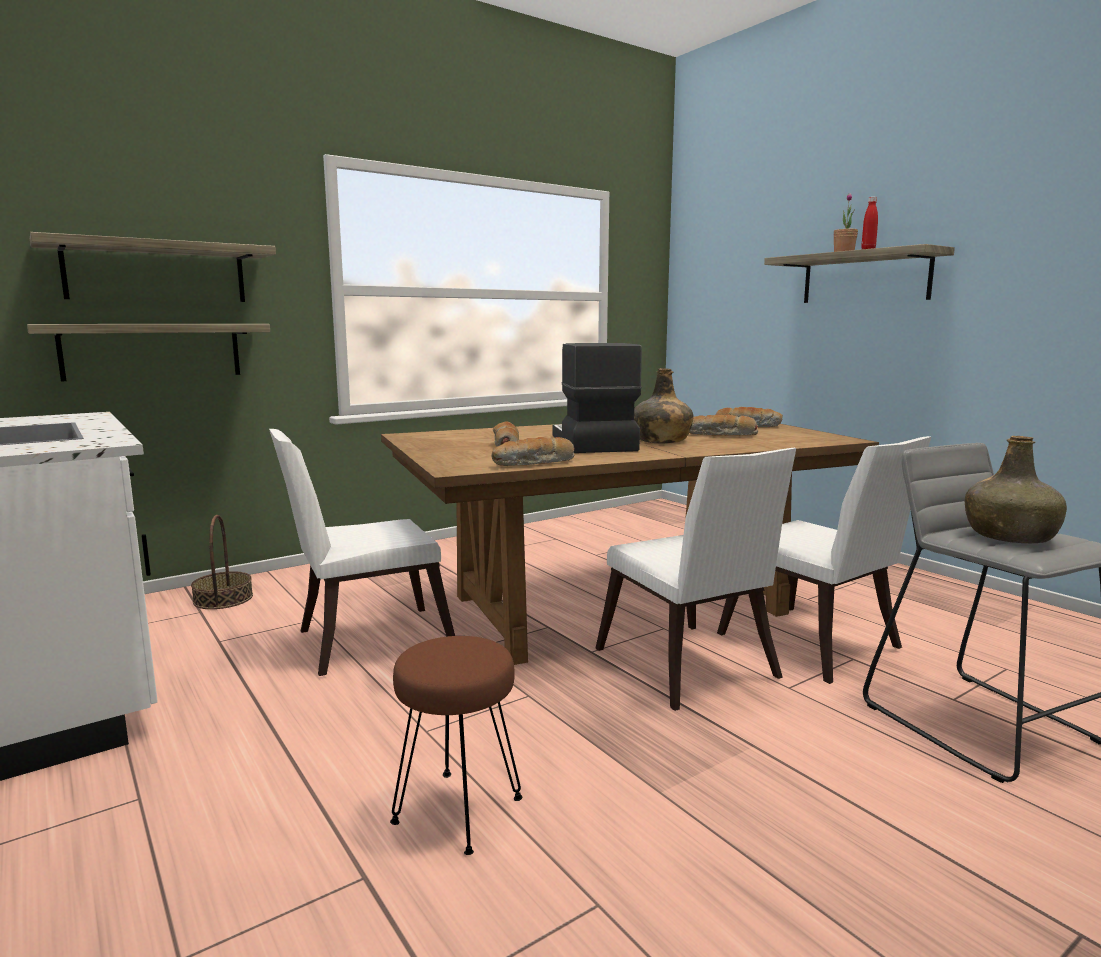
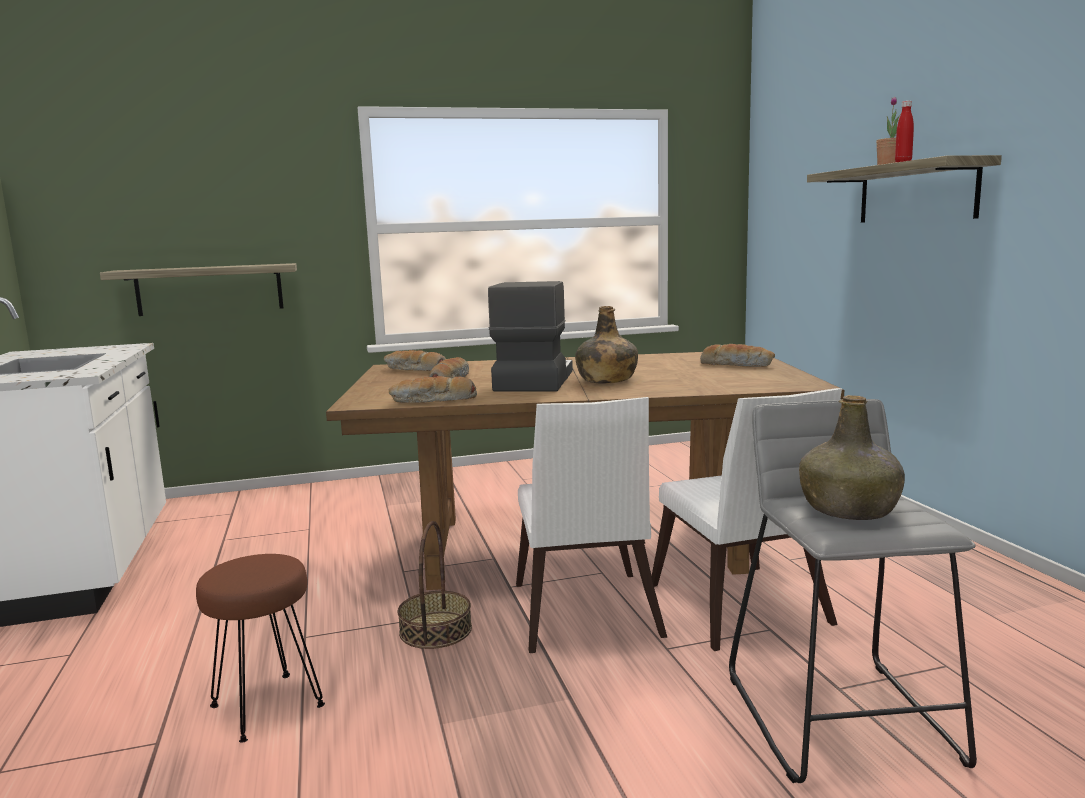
camera: 20 degrees right, 0 degrees up
(156, 272) = (212, 223): shelf -> none
(223, 599) = (257, 504): basket -> basket (436, 630)
(364, 641) = (328, 553): white chair -> none
(721, 435) = (682, 375): bread -> bread (415, 370)

